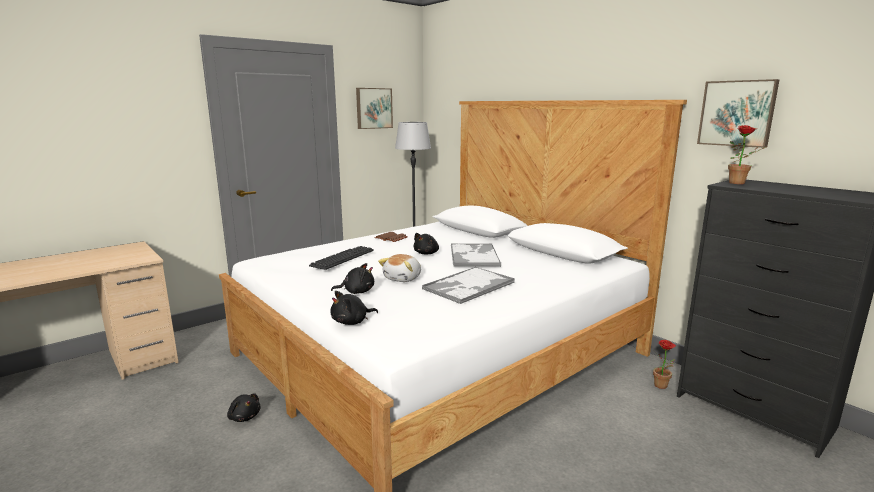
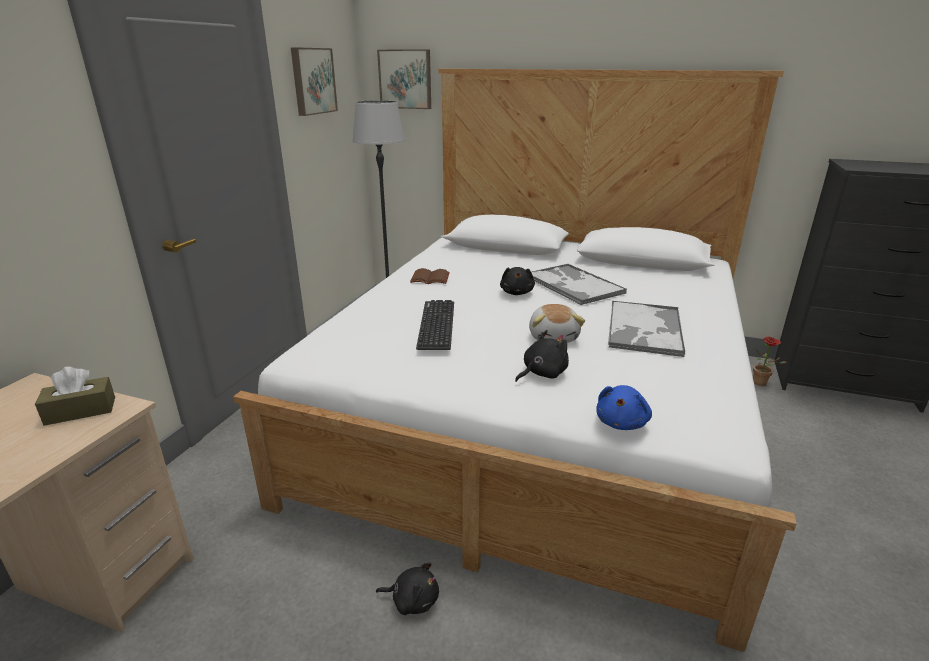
camera: 30 degrees left, 10 degrees up
(134, 256) = (80, 411): none -> brown tissue box
(352, 322) = (622, 422): black plush toy -> blue plush toy
(737, 113) = (837, 87): picture -> picture (406, 79)
(740, 183) = (859, 165): potted plant -> none

